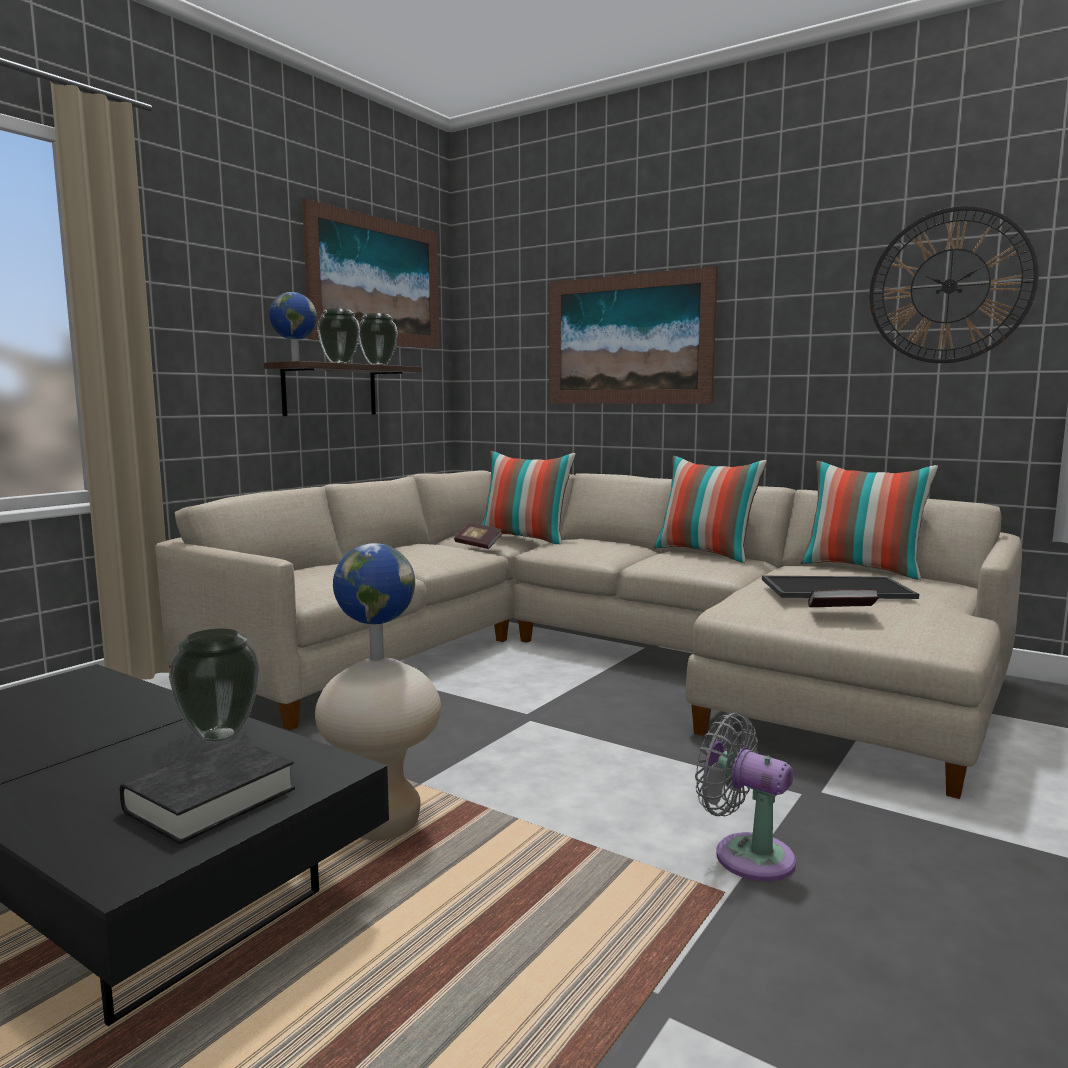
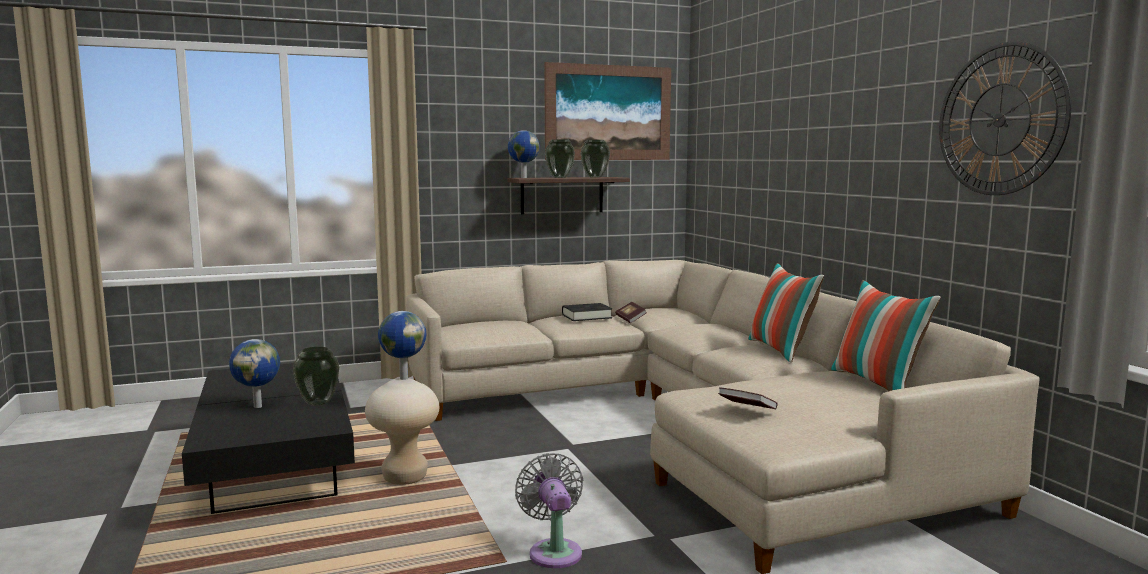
camera: 35 degrees right, 0 degrees up
(104, 770) = (258, 406): none -> globe
(210, 800) = (269, 427): black book -> black book (586, 316)
(525, 539) = (674, 319): pillow -> none
(627, 340) = (782, 158): picture -> none
(837, 588) = (790, 392): tray -> none

